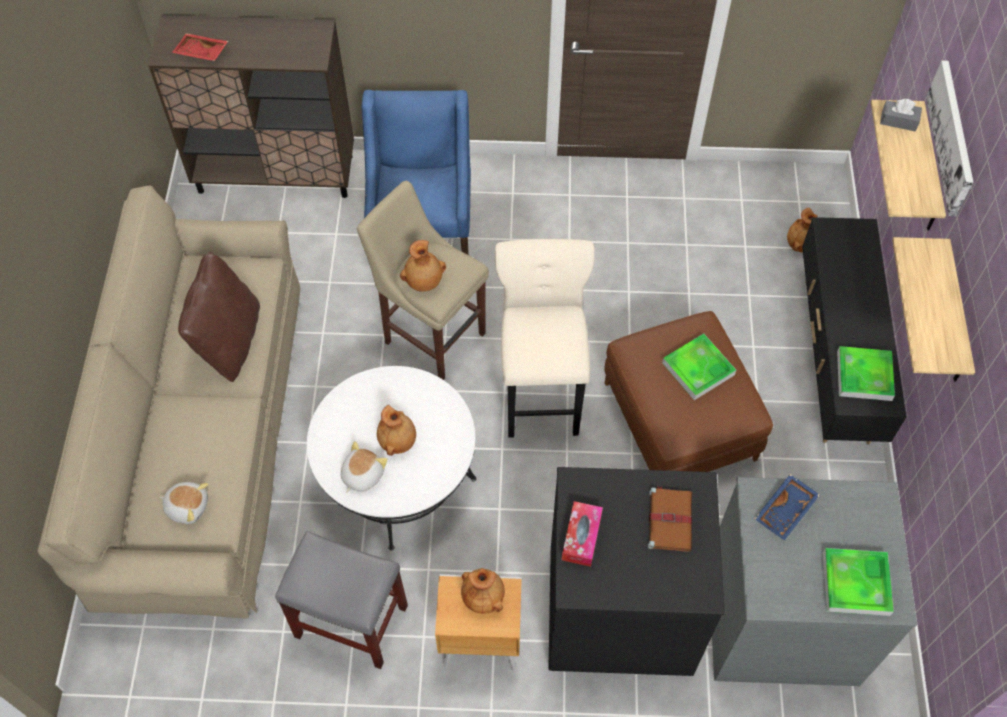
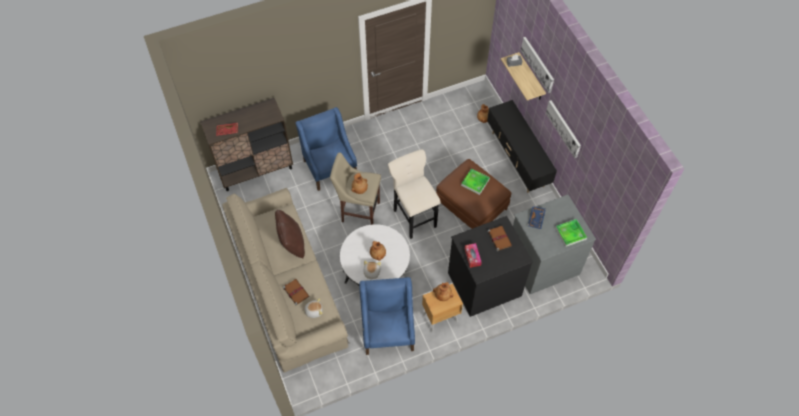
camera: 25 degrees left, 0 degrees up
(175, 448) = (295, 292): none -> brown book
(352, 621) = (388, 331): grey stool -> blue armchair
(864, 375) = (535, 161): tray -> none
(954, 317) = (564, 128): shelf -> picture

